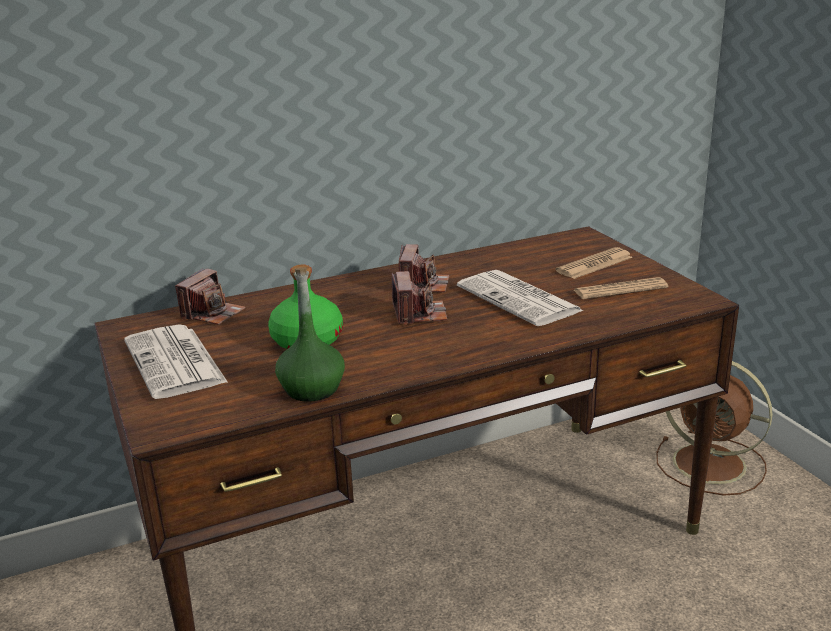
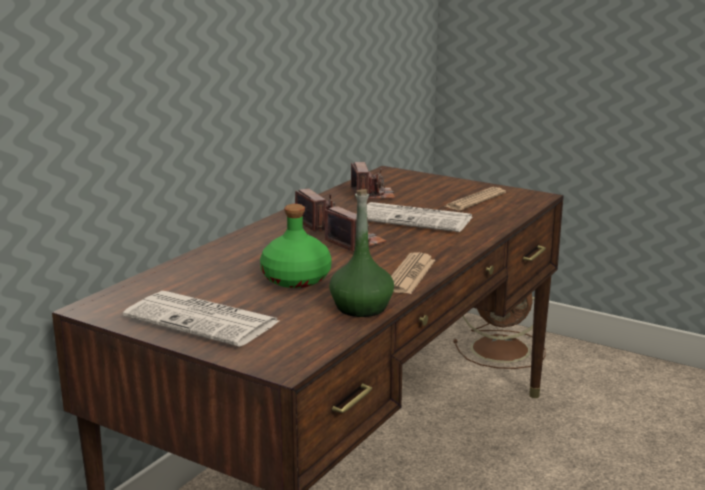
camera: 35 degrees left, 5 degrees down
(212, 313) = (168, 279): camera -> camera (372, 195)
(594, 264) = (430, 188): newspaper -> newspaper (410, 275)

